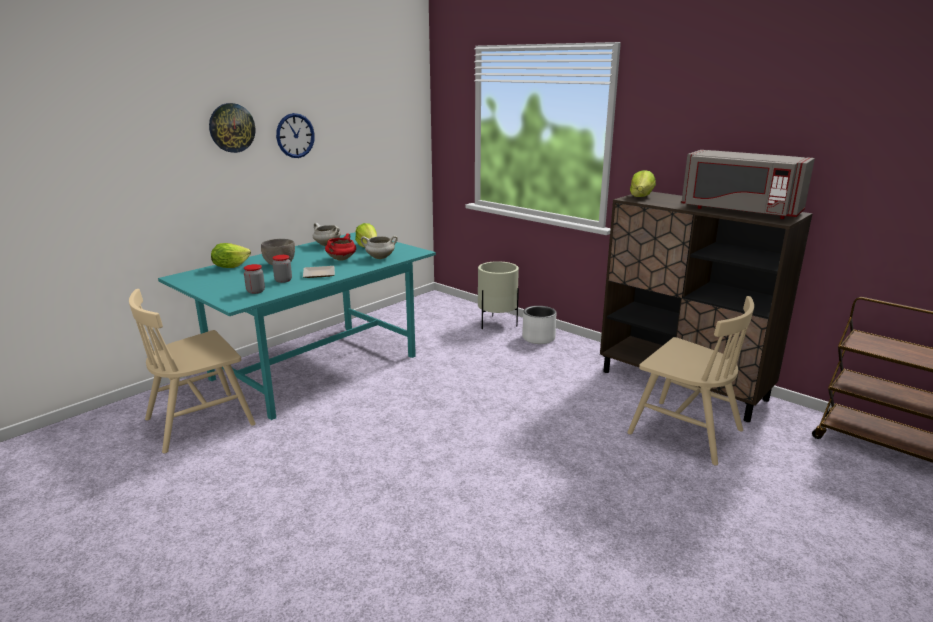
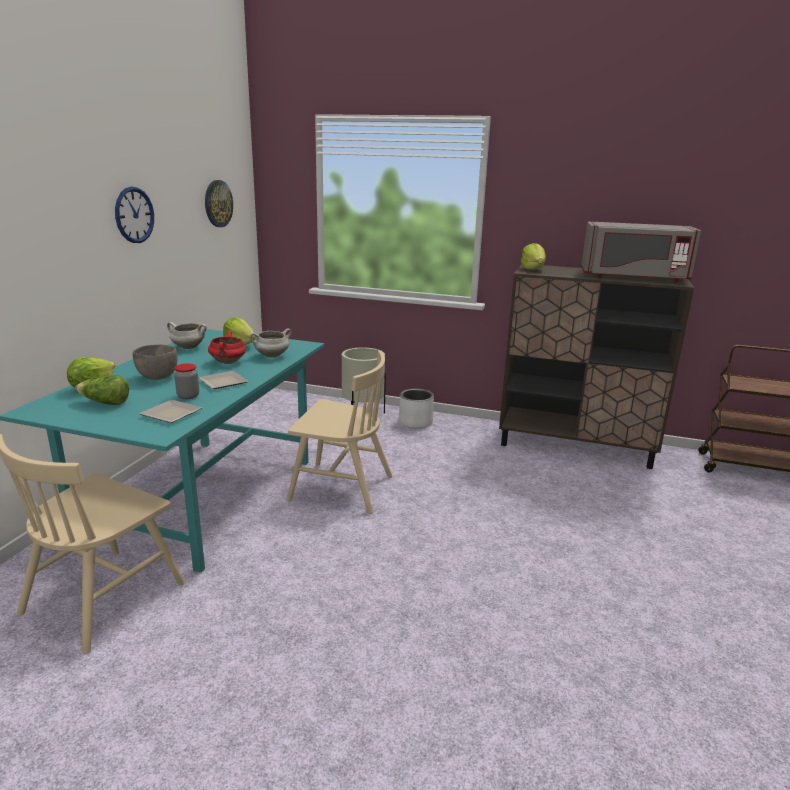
camera: 25 degrees left, 0 degrees up
(226, 278) = (105, 403): none -> lettuce
(231, 128) = (66, 205): wall clock -> wall clock (218, 203)
(255, 291) = (169, 414): jar -> plate
(684, 431) = (614, 488): beige chair -> beige chair (341, 488)

